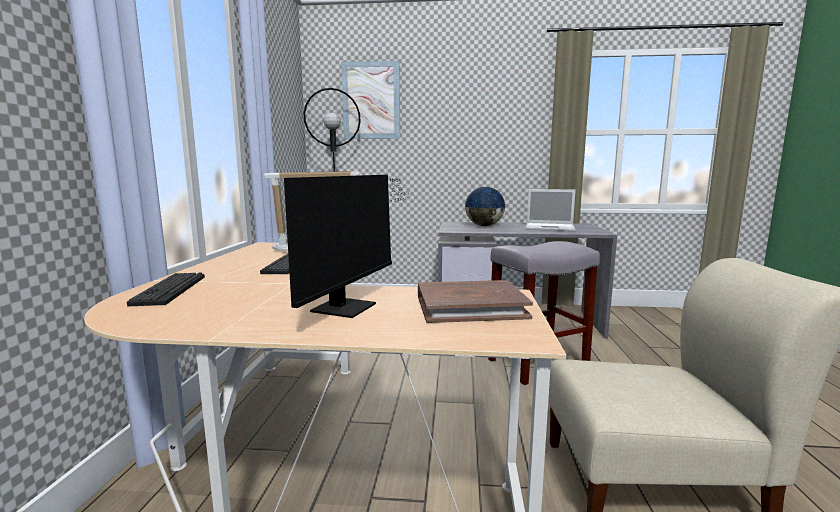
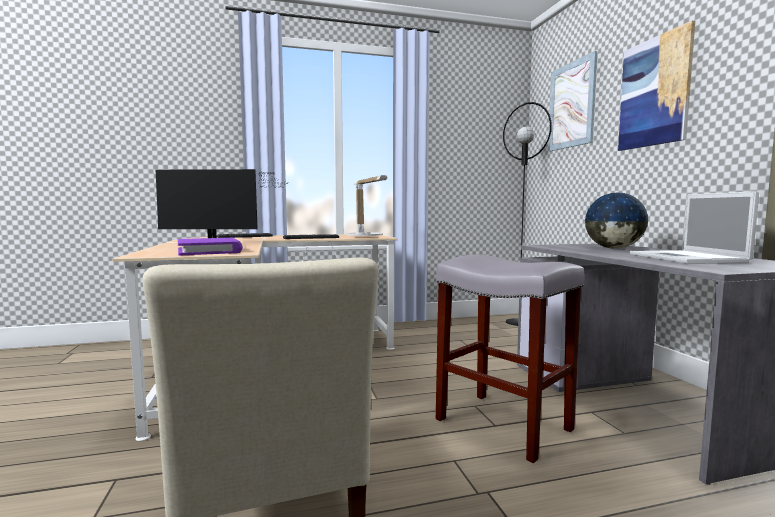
camera: 70 degrees right, 5 degrees down
(459, 111) = (654, 92): none -> picture
(470, 306) = (209, 251): brown book -> purple book

